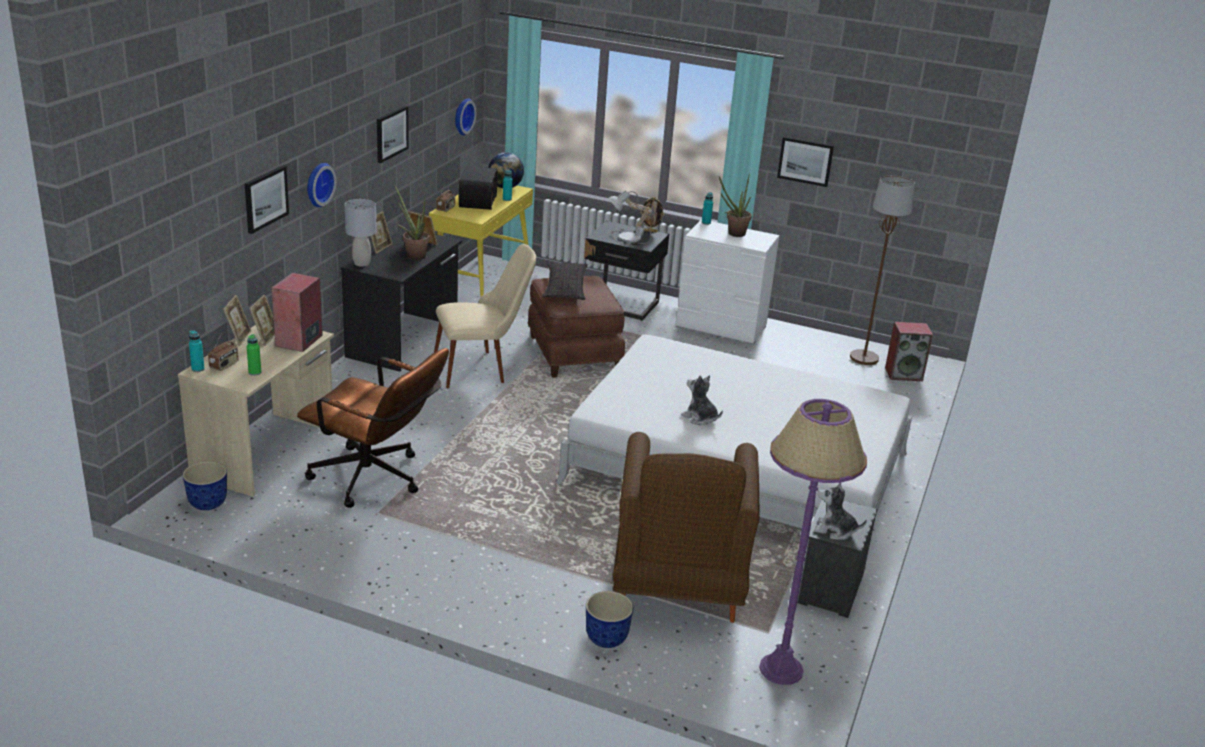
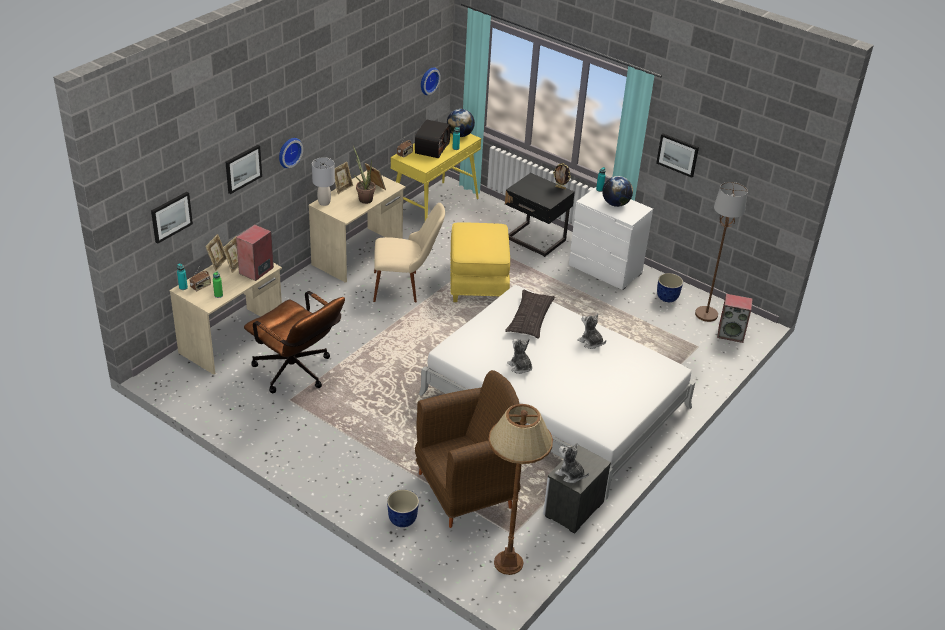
camera: 15 degrees right, 10 degrees up
(208, 504) = (184, 376): planter -> planter (667, 298)
(391, 133) = (357, 105): picture -> picture (171, 216)
(404, 340) = (358, 254): black desk -> beige desk
(565, 287) = (473, 234): pillow -> pillow (530, 318)
(573, 354) = (477, 282): brown ottoman -> yellow ottoman
(628, 238) = (539, 194): table lamp -> none
(677, 587) = (466, 490): brown armchair -> brown armchair turned 135 degrees counterclockwise
(733, 234) = (615, 204): potted plant -> globe
(773, 382) = (590, 342): none -> plush toy
(781, 670) = (508, 563): purple floor lamp -> brown floor lamp

